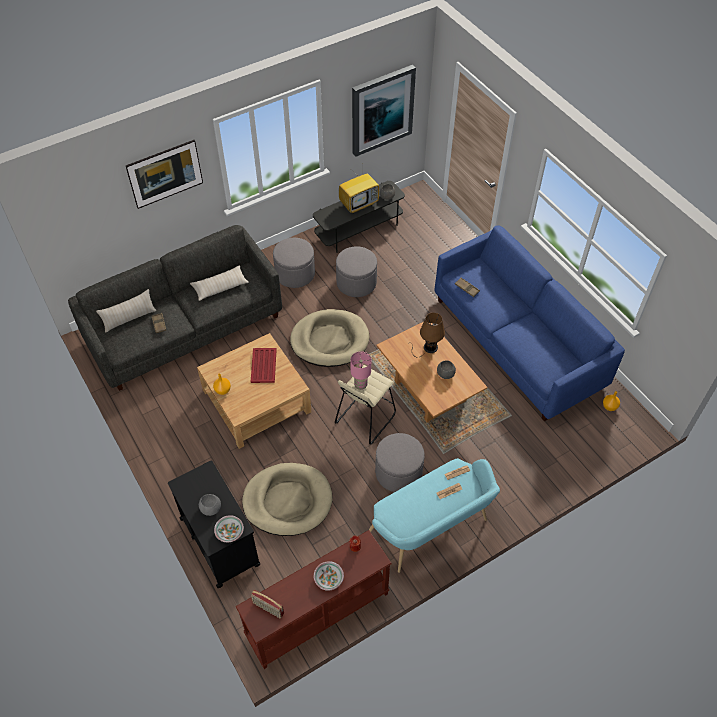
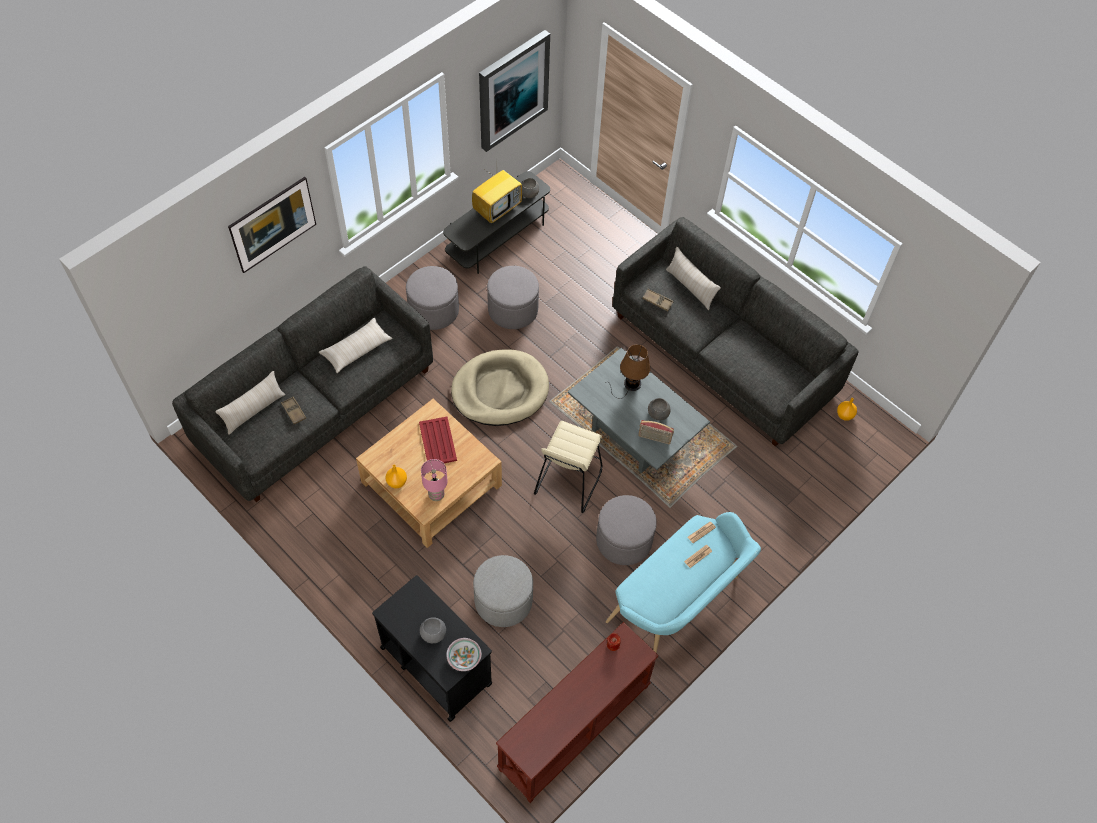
camera: 15 degrees left, 5 degrees up
(268, 608) = (534, 737): radio -> radio (654, 438)
(287, 501) = (503, 600): beige dog bed -> grey ottoman
(328, 579) = (593, 689): bowl -> none
(361, 385) = (565, 447): pink table lamp -> pink table lamp (436, 495)
(427, 392) = (633, 435): brown coffee table -> grey coffee table
(497, 282) = (690, 287): none -> beige pillow
(517, 342) = (723, 354): blue sofa -> grey sofa

